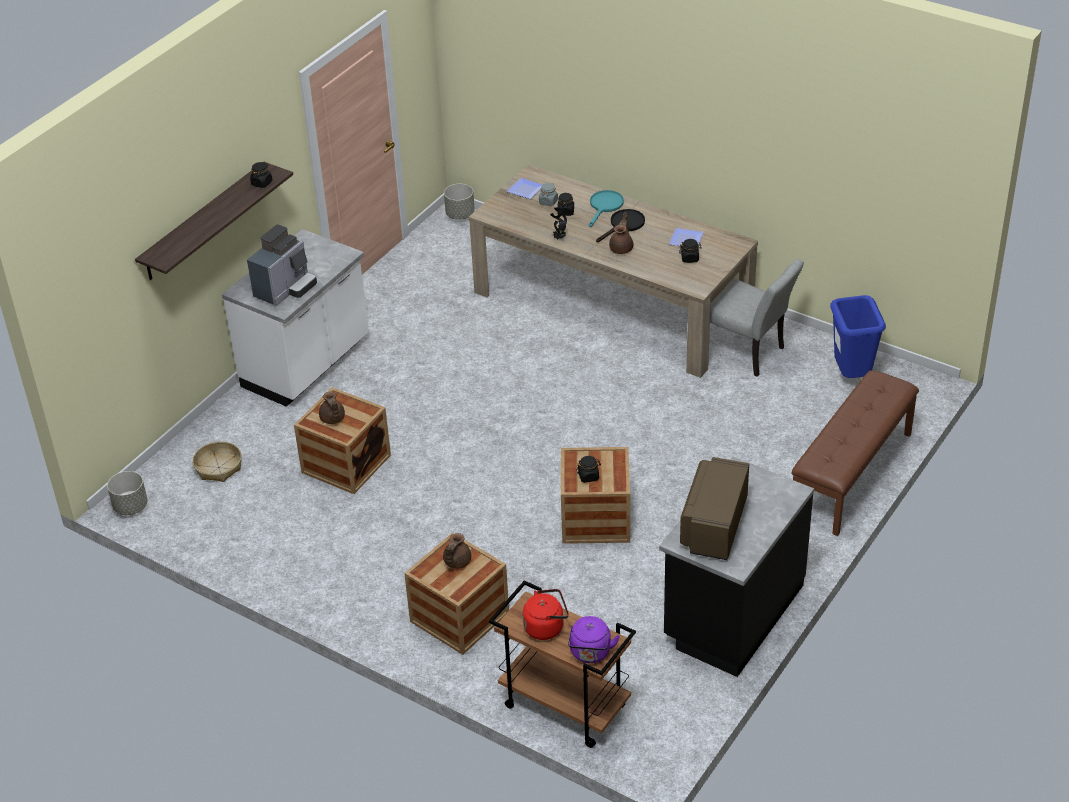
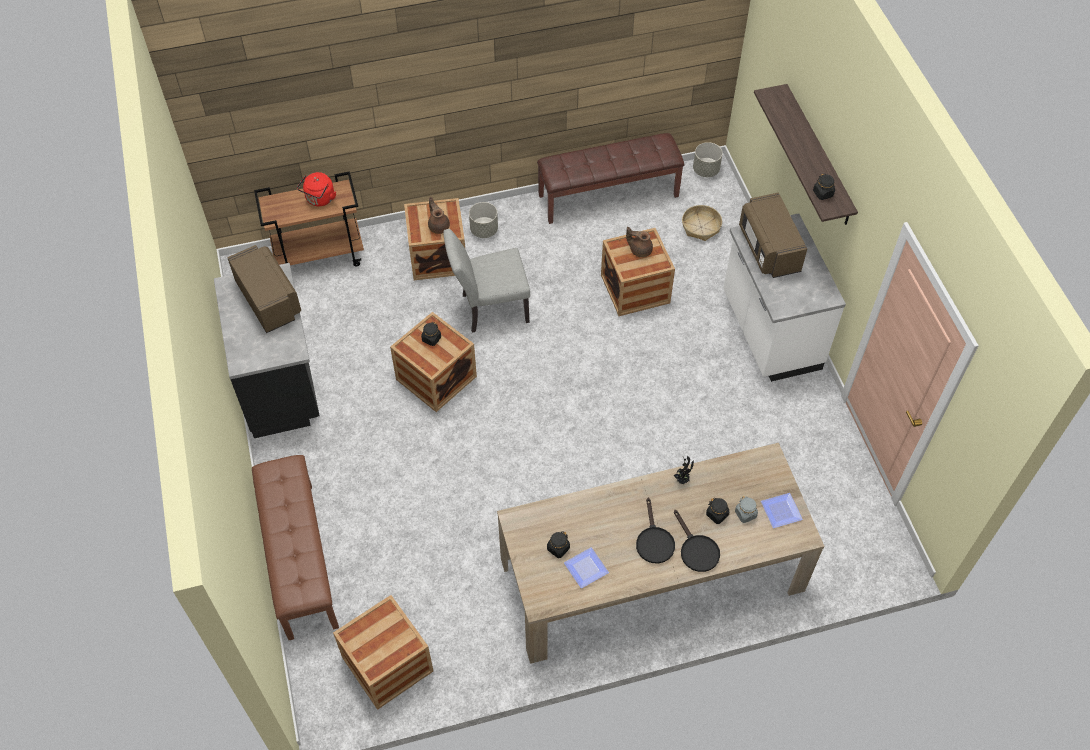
camera: 130 degrees right, 15 degrees up
(239, 552) = (608, 195): none -> brown bench
(285, 289) = (768, 249): coffee machine -> brown microwave
(460, 214) = (895, 566): grey planter -> grey planter (484, 230)
(590, 654) = (278, 204): purple kettle -> none
(605, 206) = (696, 549): turquoise frying pan -> black frying pan
(622, 248) = (623, 512): brown teapot -> none
(748, 353) = (491, 617): grey chair -> grey chair (489, 309)
(851, 377) = (387, 664): blue trash can -> crate

